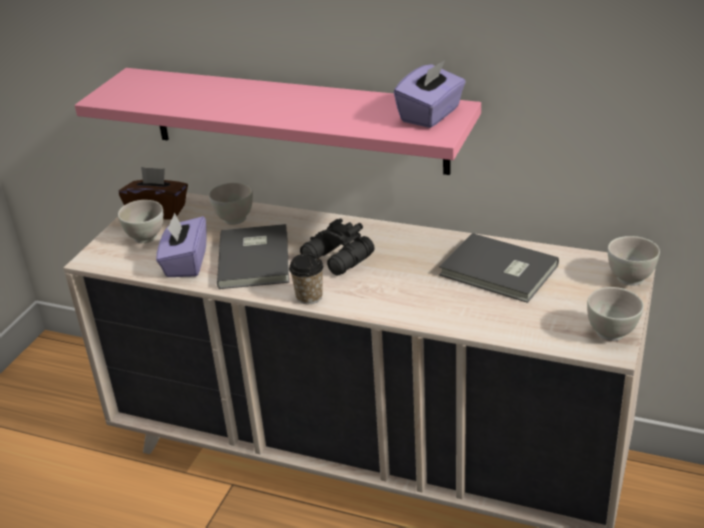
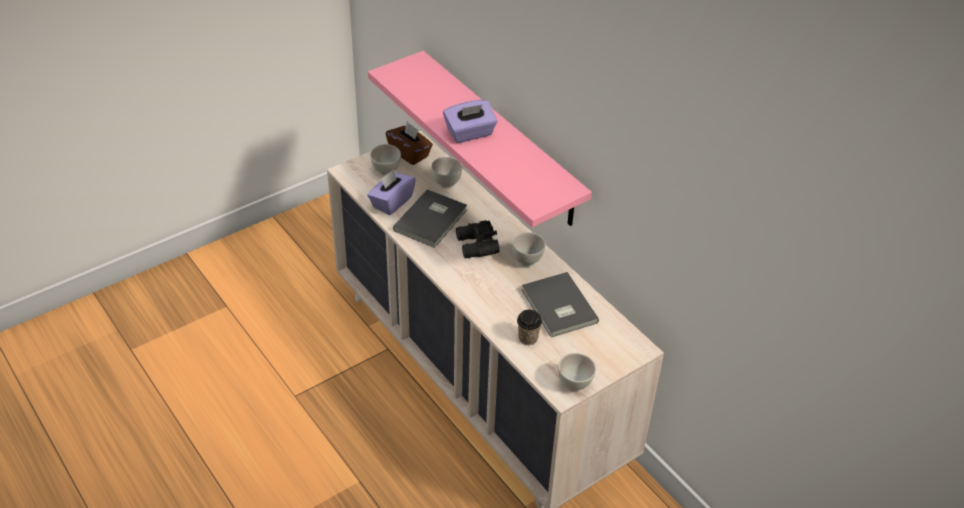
camera: 30 degrees right, 10 degrees up
(309, 297) = (436, 264): cup -> cup (528, 338)
(431, 115) = (549, 187): purple tissue box -> purple tissue box (470, 133)
(630, 278) = (630, 356): white bowl -> white bowl (527, 260)

